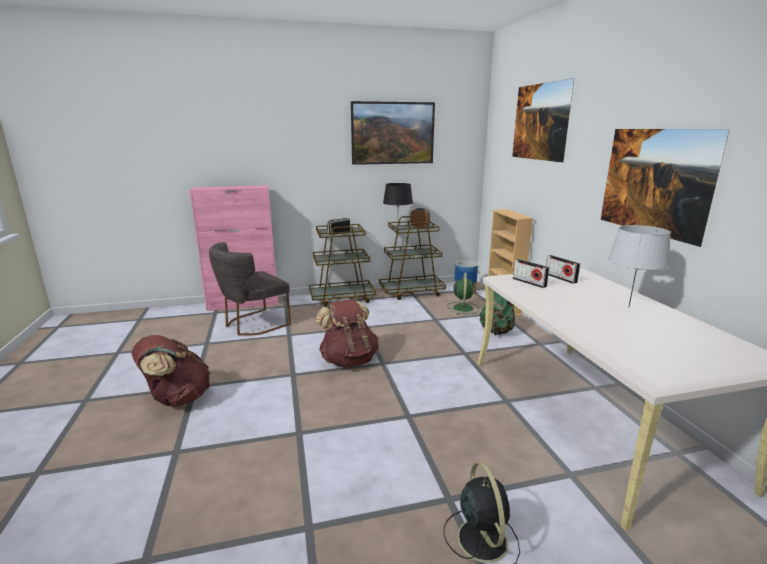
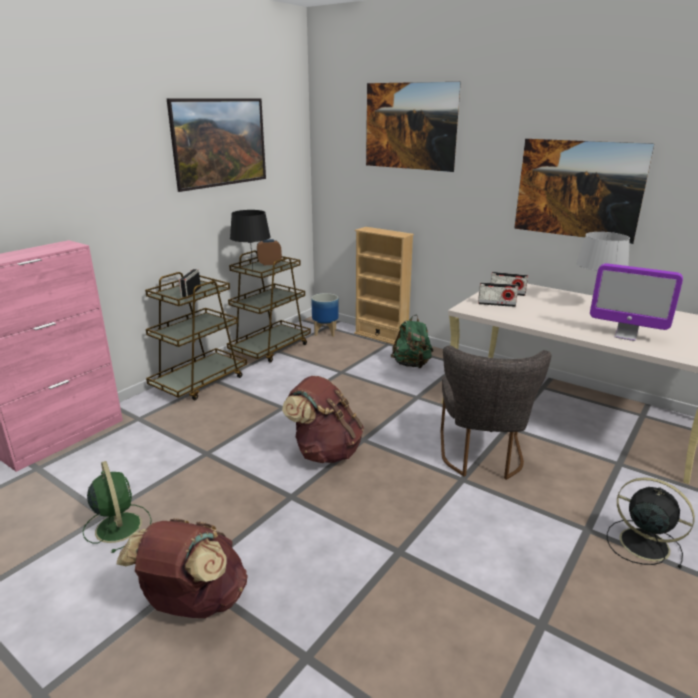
camera: 40 degrees left, 5 degrees up
(253, 324) = (131, 461): grey chair -> grey chair (481, 457)
(463, 308) = (348, 350): green fan -> green fan (118, 526)
(602, 334) = (625, 335): none -> monitor

